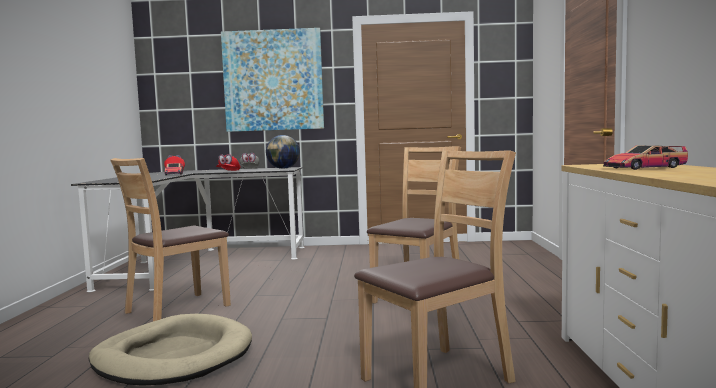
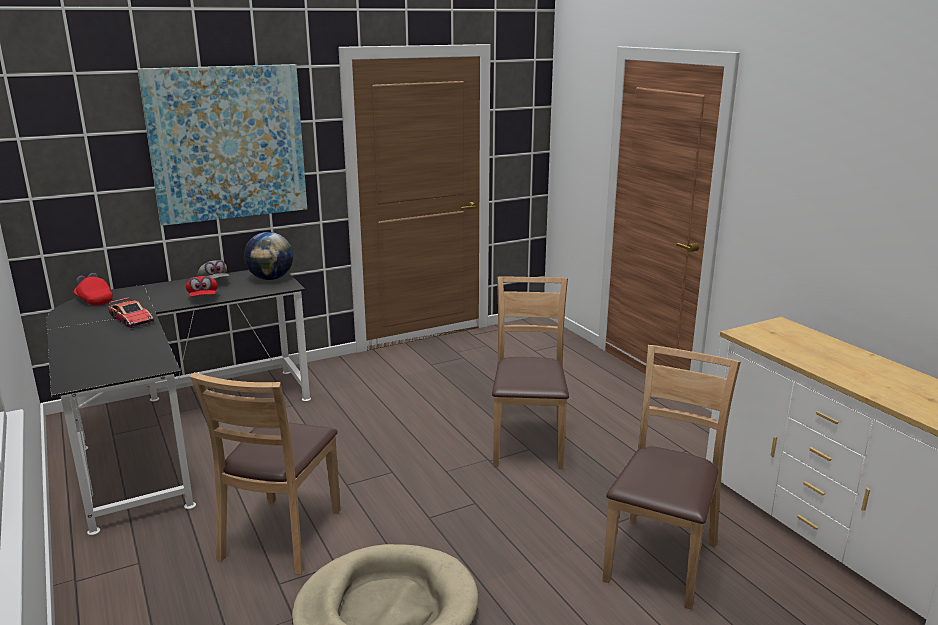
camera: 30 degrees left, 15 degrees up
(643, 168) = (812, 352): toy car -> none

